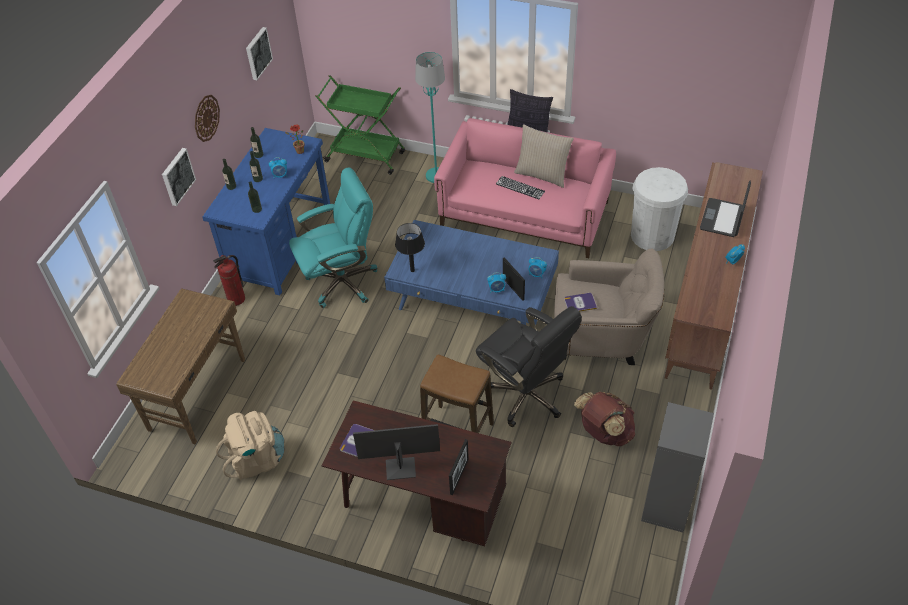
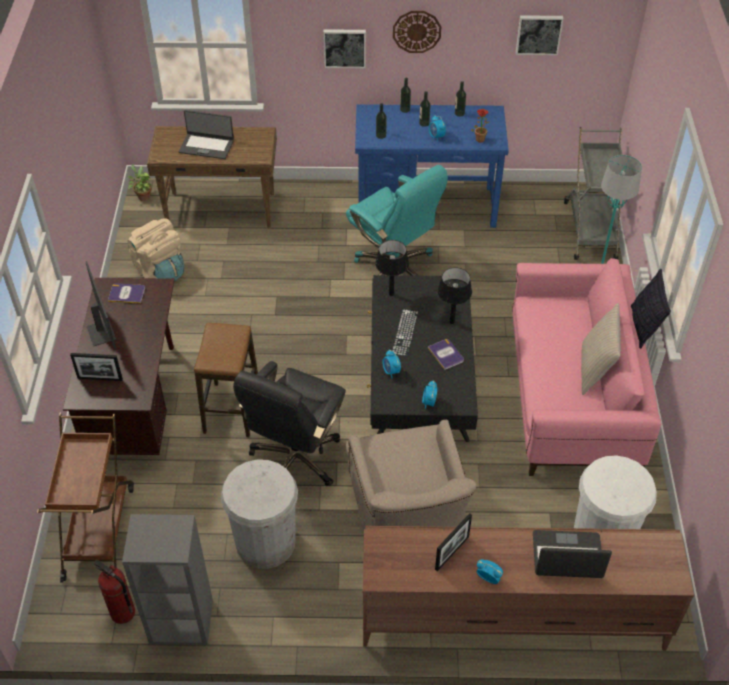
camera: 70 degrees right, 0 degrees up
(137, 459) = (143, 196): none -> potted plant
(176, 345) = (206, 146): none -> laptop
(236, 299) = (342, 198): fire extinguisher -> fire extinguisher (123, 612)
(365, 157) = (590, 231): green cart -> grey cart
(459, 241) = (452, 322): none -> black table lamp
(473, 296) = (419, 378): blue coffee table -> black coffee table
(513, 289) = (398, 386): picture frame -> picture frame (452, 553)
(520, 187) = (560, 353): keyboard -> keyboard (405, 332)
(561, 555) = (100, 532): none -> brown cart
(580, 303) = (398, 452): book -> book (446, 354)
(604, 432) = (265, 542): brown backpack -> white trash can

